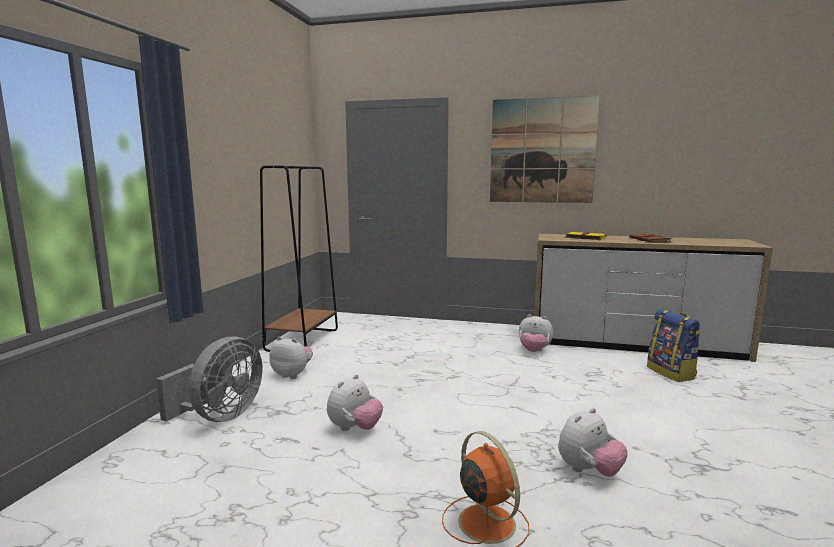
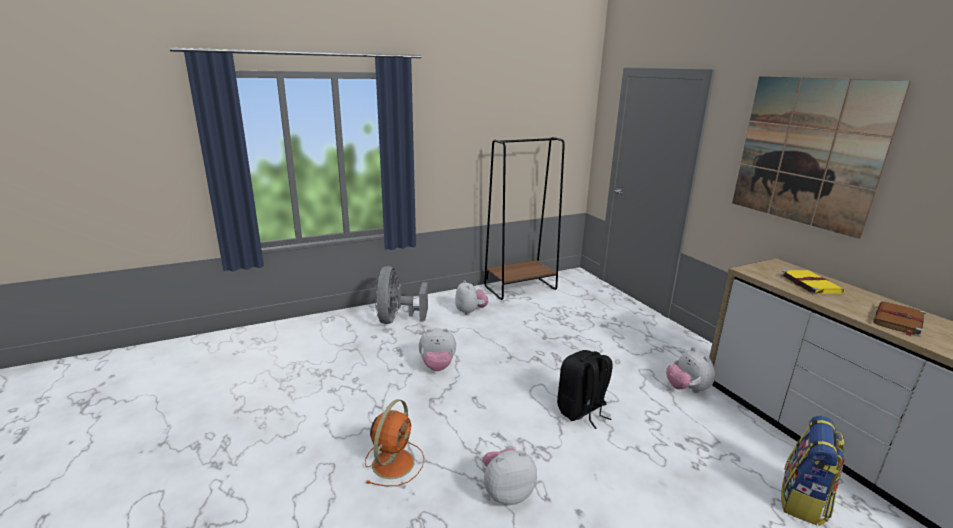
camera: 50 degrees right, 10 degrees up
(220, 416) = (396, 319): grey fan -> grey fan turned 105 degrees clockwise
(516, 394) = (582, 411): none -> black backpack
(589, 471) = (506, 492): plush toy -> plush toy turned 150 degrees clockwise

